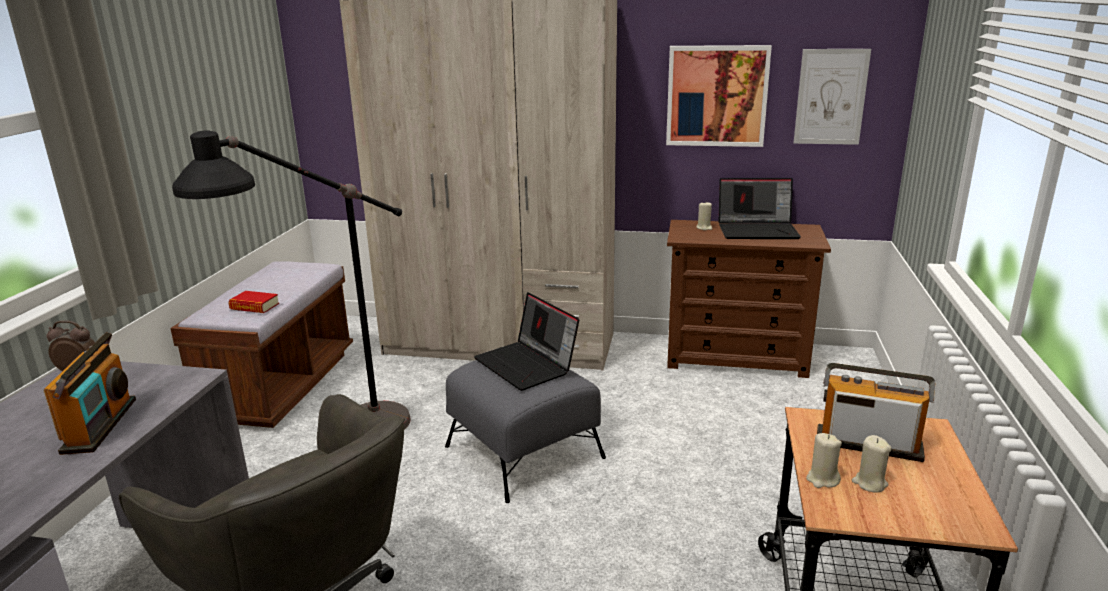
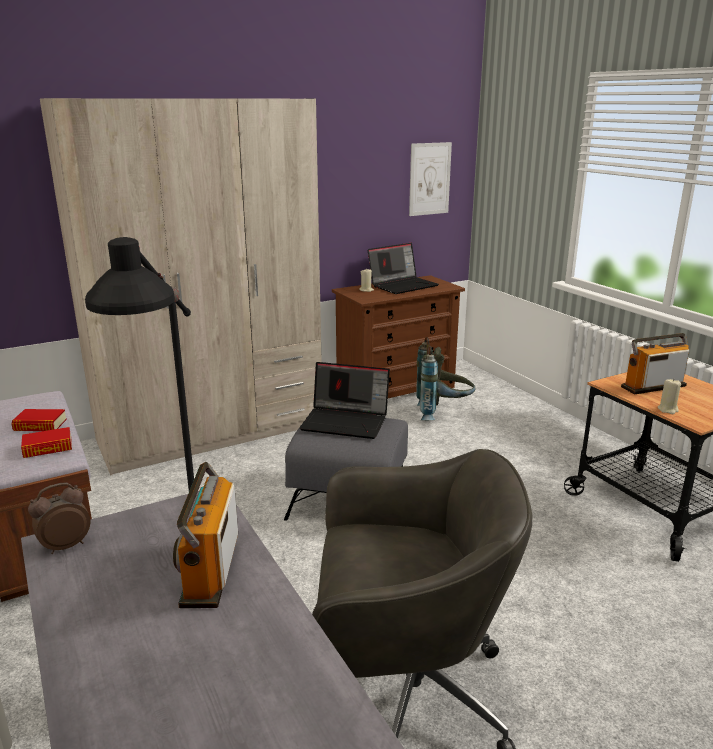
camera: 40 degrees left, 0 degrees up
(100, 425) = (209, 569): radio -> radio turned 135 degrees counterclockwise
(279, 288) = (40, 425): none -> book
(716, 96) = (357, 183): picture -> none
(748, 402) = (442, 413): none -> grey backpack
(869, 483) = (686, 403): beige candle -> none

